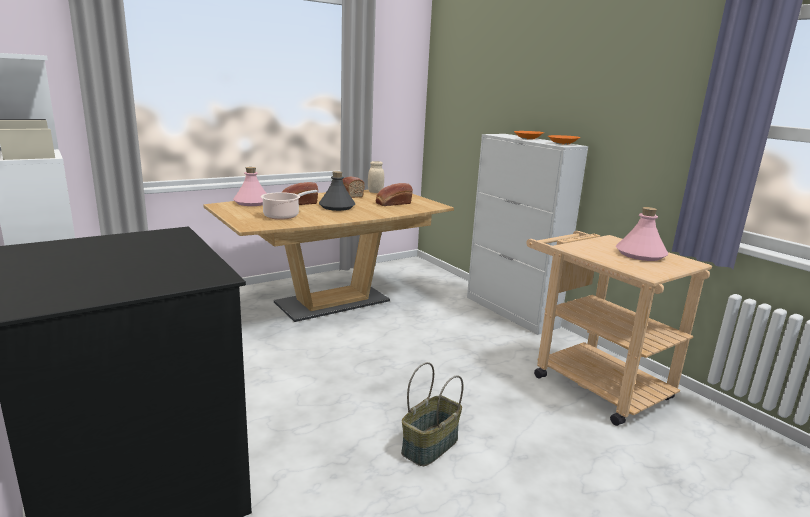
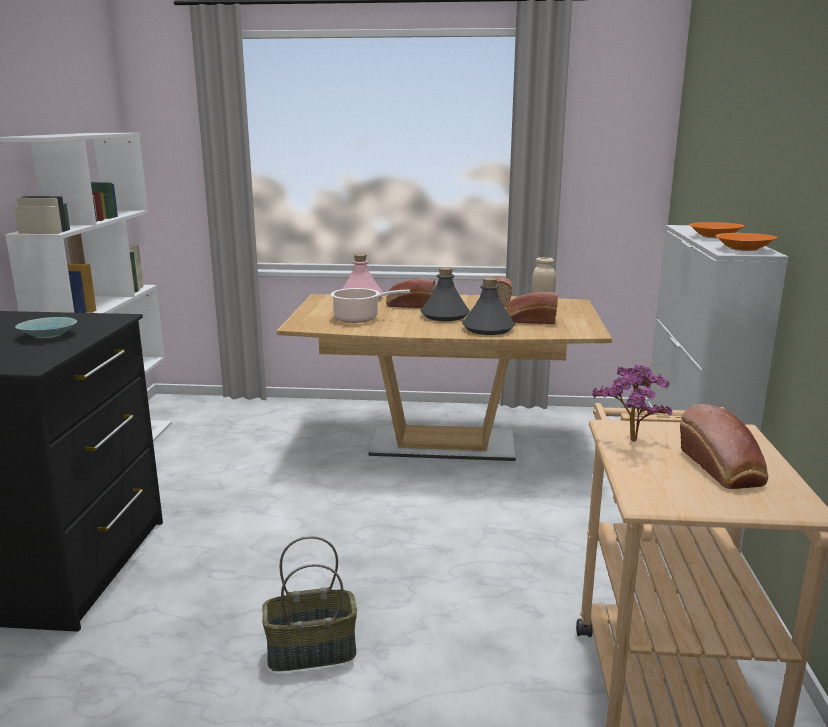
camera: 40 degrees right, 0 degrees up
(151, 253) = (47, 335): none -> turquoise bowl
(380, 211) = (487, 329): none -> grey bottle
(589, 252) = (630, 443): none -> potted plant
(640, 255) = (722, 469): pink bottle -> bread

